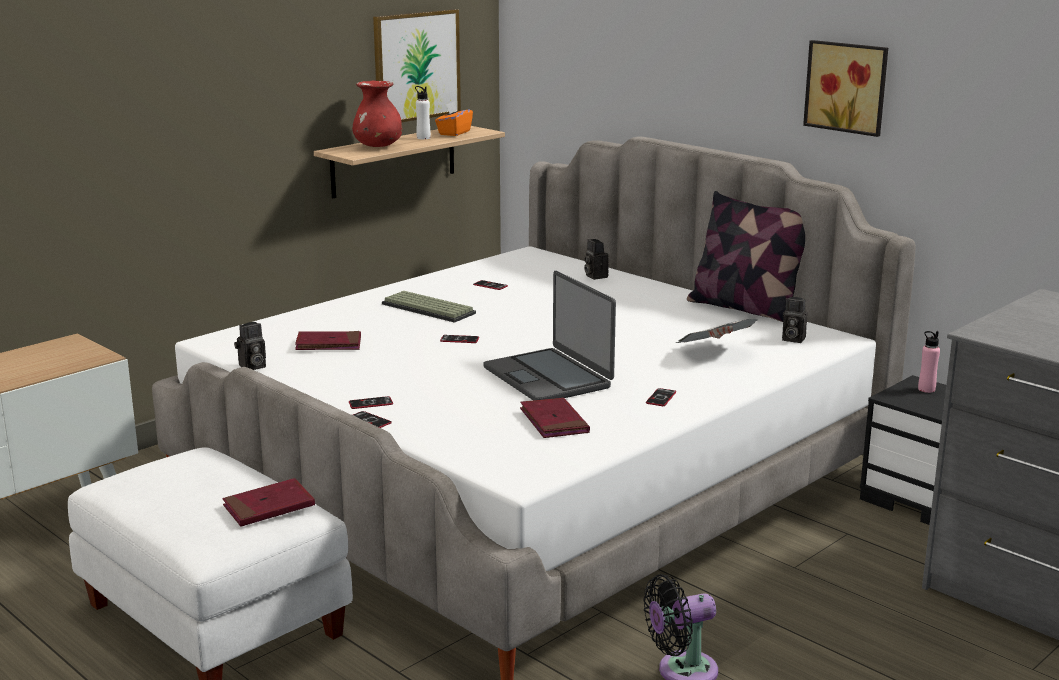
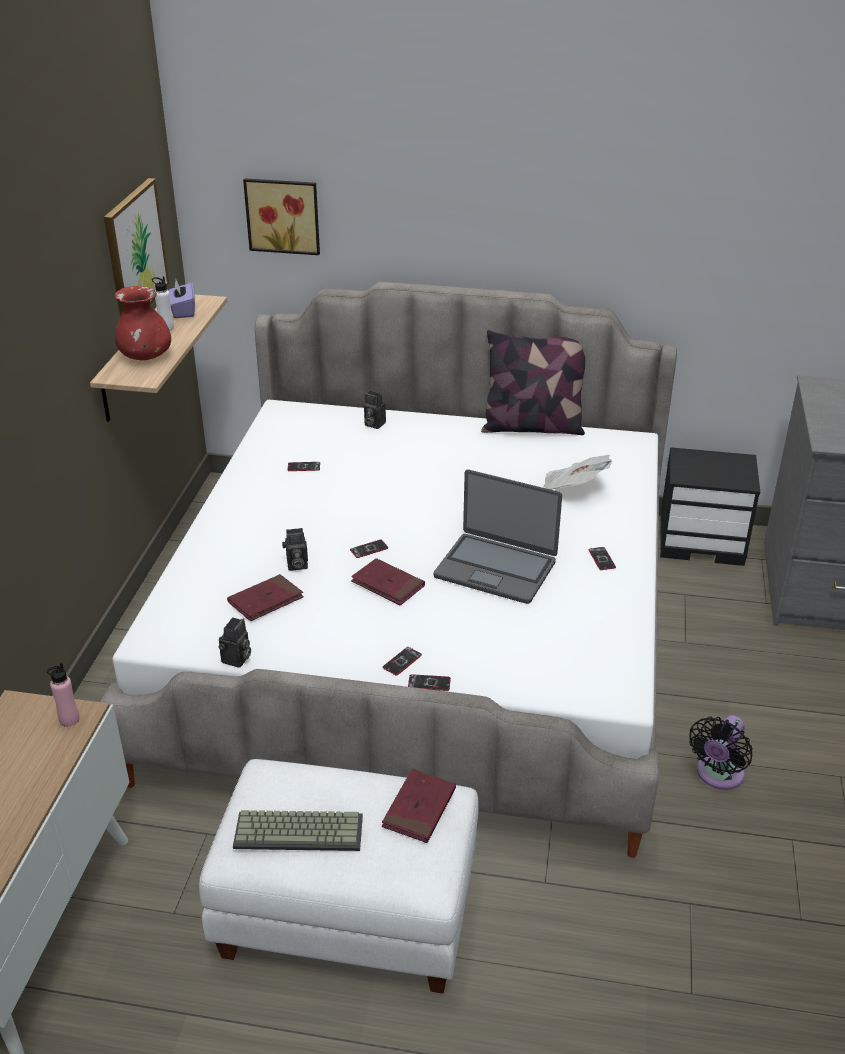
camera: 35 degrees left, 15 degrees up
(430, 308) = (291, 517): keyboard -> keyboard (300, 830)
(454, 133) = (183, 311): orange tissue box -> purple tissue box
(554, 422) = (564, 620): red book -> red book (388, 584)
(792, 339) = (605, 453): camera -> camera (296, 565)
(848, 87) = (604, 223): picture -> picture (283, 215)
(926, 389) = (695, 460): pink bottle -> pink bottle (69, 719)

